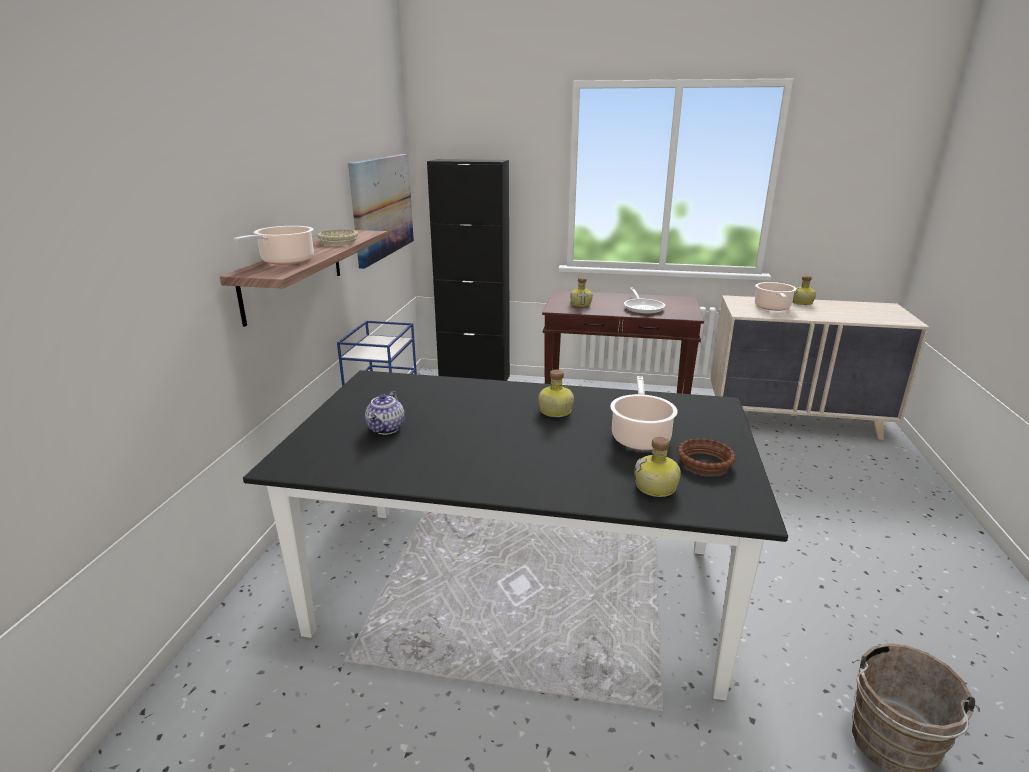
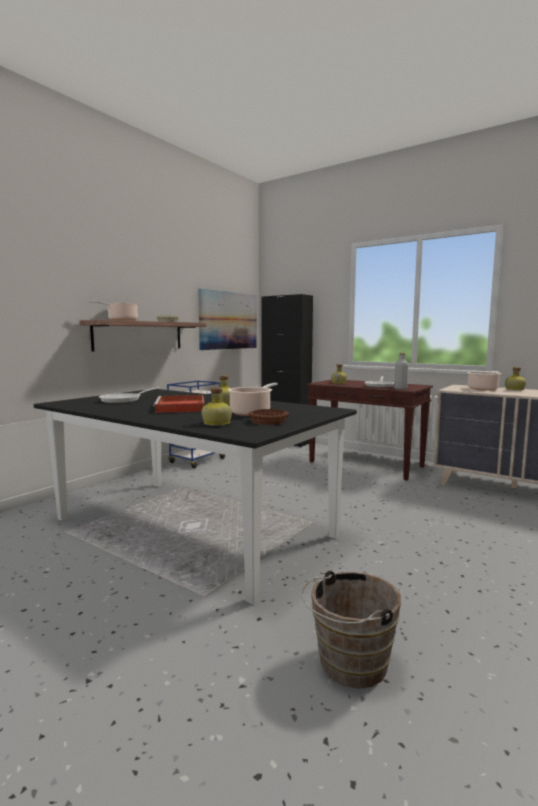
camera: 25 degrees right, 15 degrees down
(387, 429) = (124, 400): teapot -> frying pan
(518, 438) = (181, 407): none -> red tray
(679, 314) = (400, 388): none -> grey bottle

